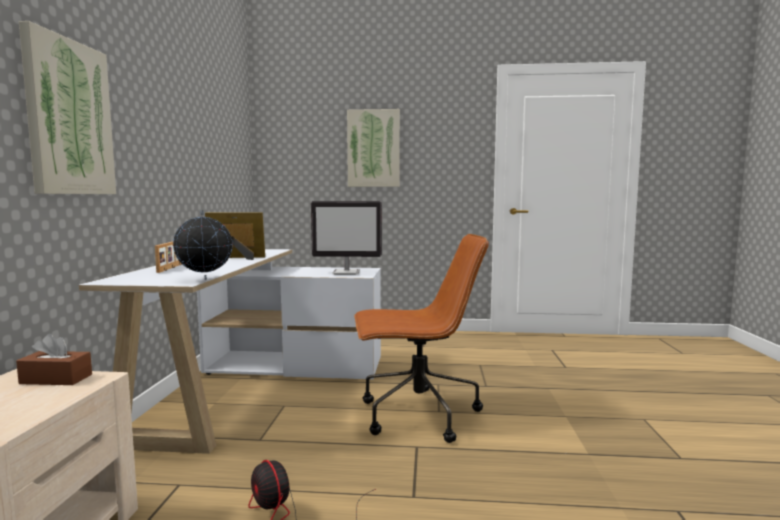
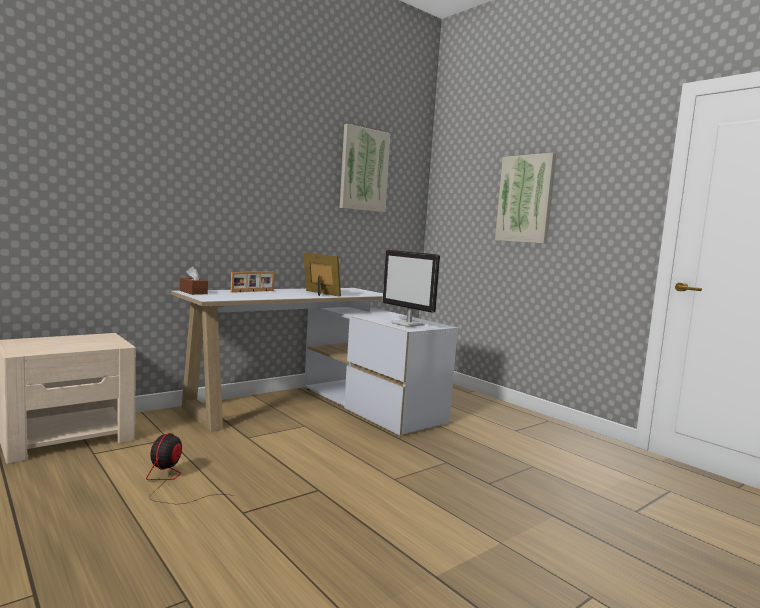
camera: 45 degrees right, 0 degrees up
(56, 379) = (107, 341): brown tissue box -> brown tissue box (193, 292)
(69, 118) = (182, 179): picture -> picture (364, 170)
(205, 280) = (225, 300): globe -> none
(417, 415) = (371, 473): brown office chair -> none

